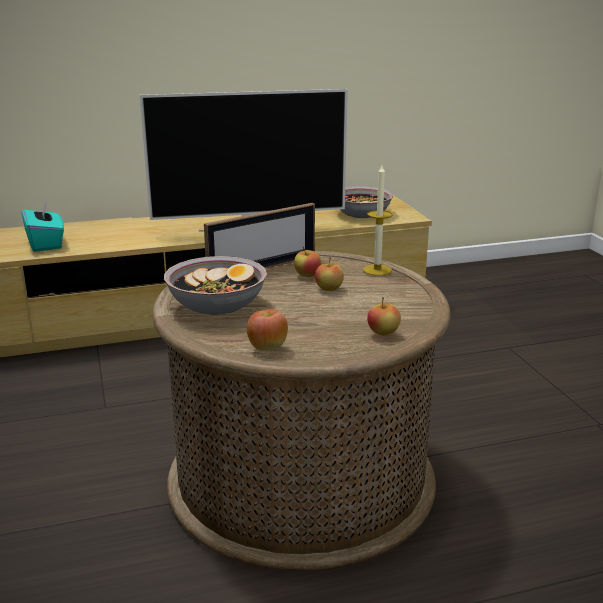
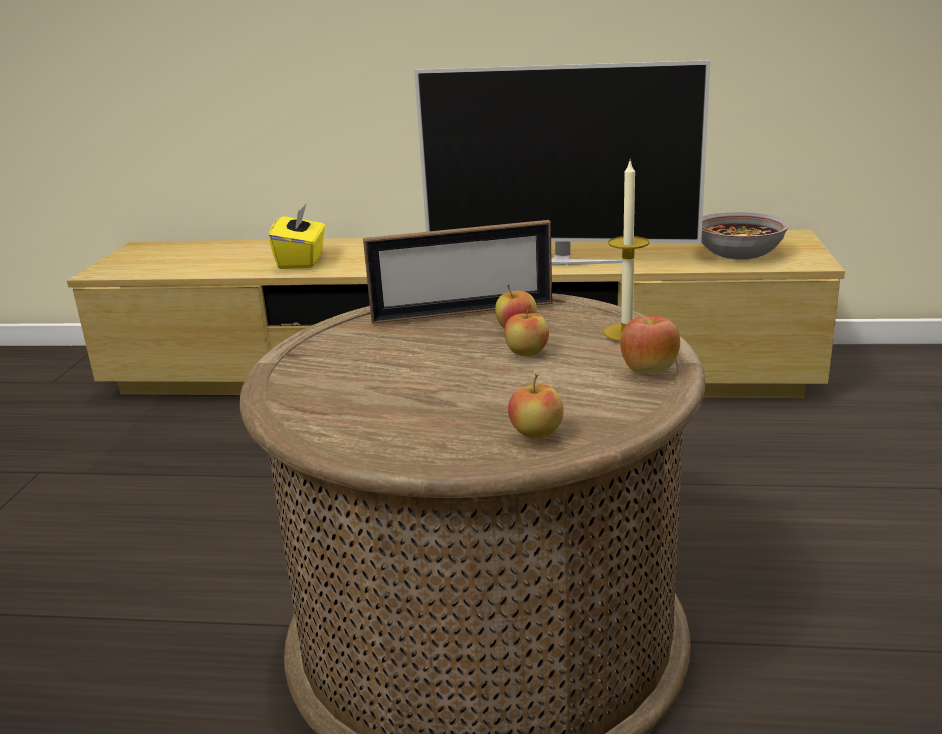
camera: 25 degrees right, 0 degrees up
(46, 243) = (302, 261): turquoise tissue box -> yellow tissue box
(217, 305) = (345, 358): bowl -> none
(267, 348) = (343, 430): apple -> apple (649, 370)

